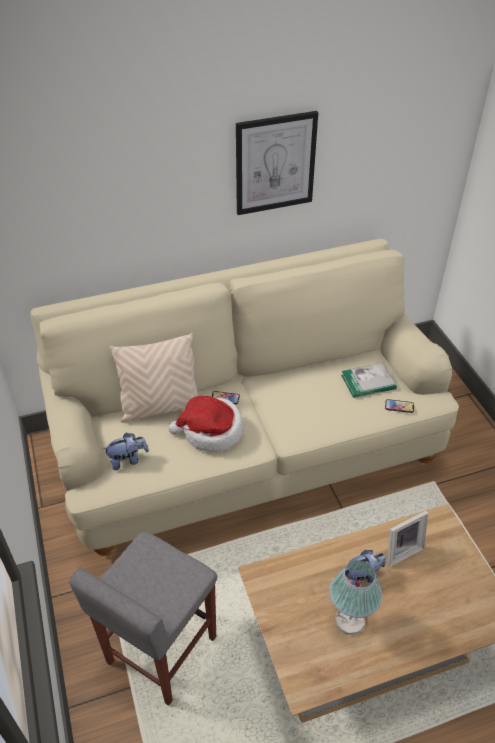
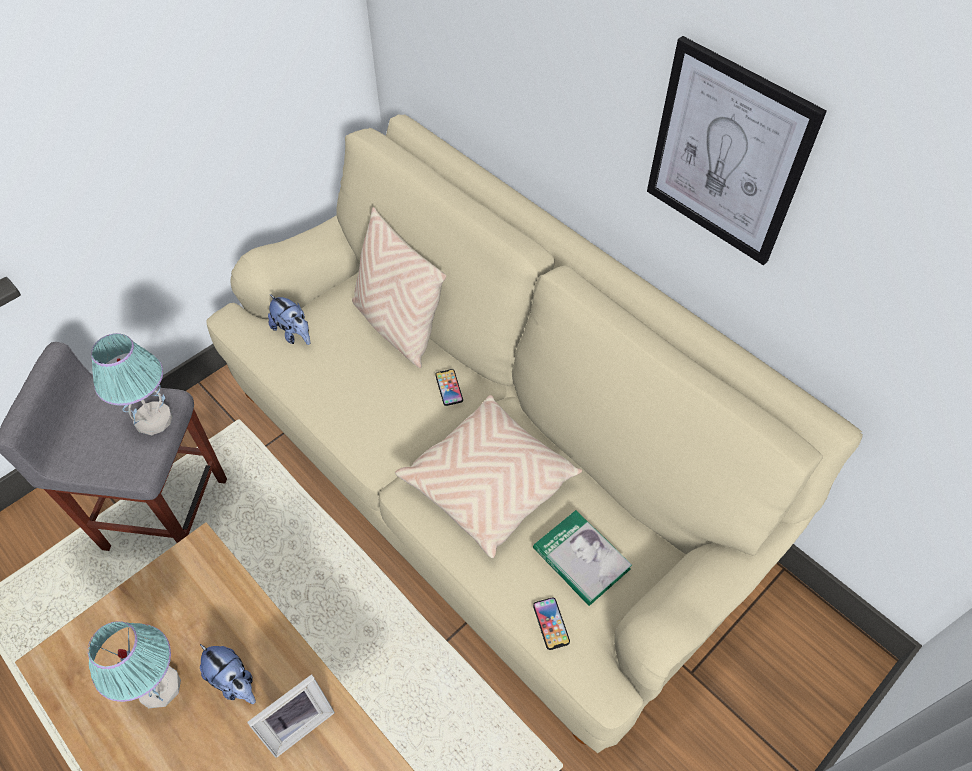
camera: 65 degrees right, 10 degrees up
(157, 555) = (153, 420): none -> table lamp
(211, 431) = (378, 396): hat -> none
(303, 402) = (489, 484): none -> beige pillow
(400, 550) = (297, 722): picture frame -> picture frame turned 75 degrees counterclockwise

